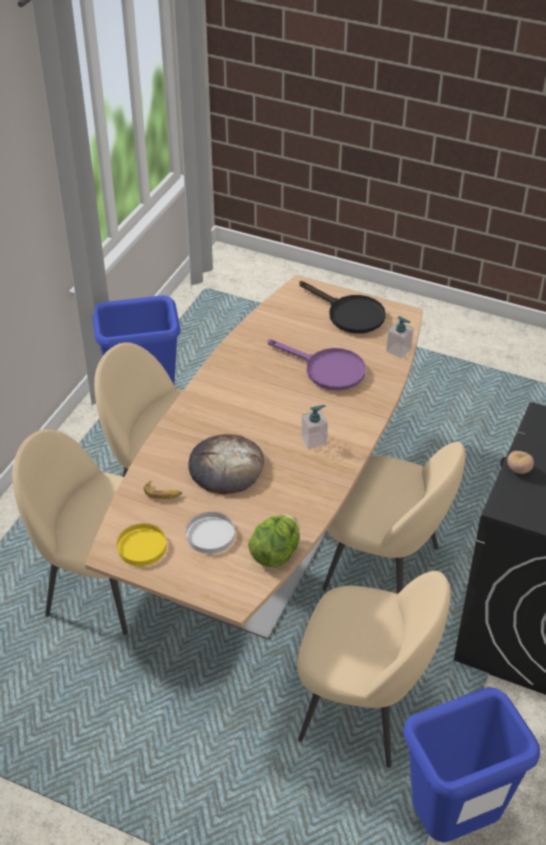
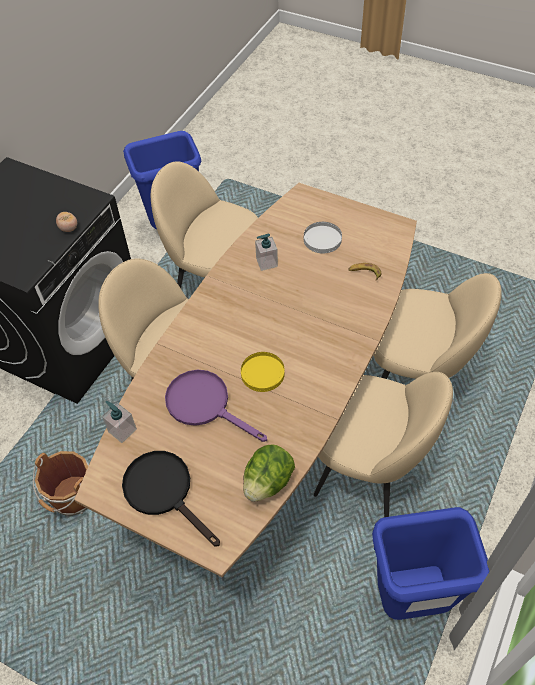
camera: 175 degrees left, 10 degrees up
(142, 547) = (375, 231): yellow plate -> yellow plate (262, 373)
(226, 467) = (311, 296): bread -> none
(275, 553) = (272, 225): lettuce -> lettuce (268, 482)
(314, 440) = (230, 321): soap dispenser -> soap dispenser (266, 262)
(466, 466) = (72, 498): none -> brown bucket

